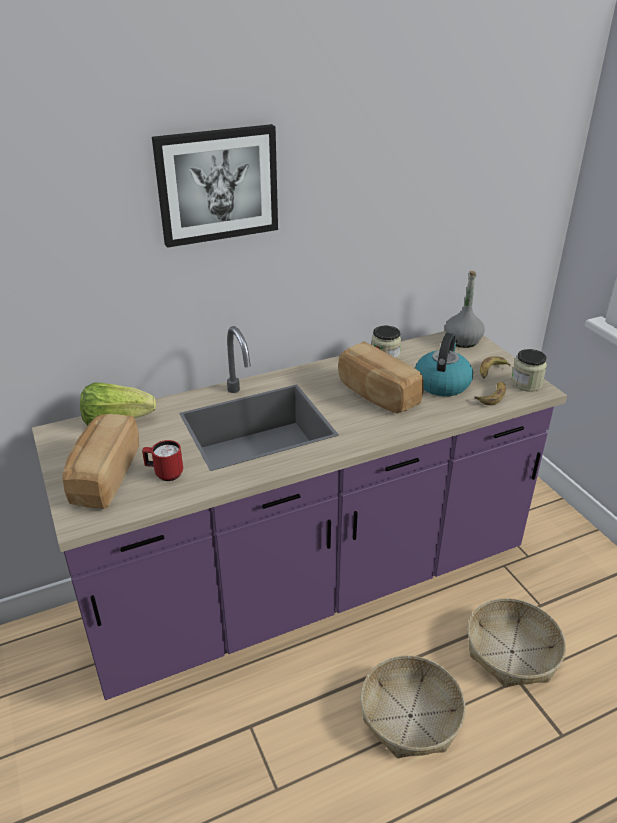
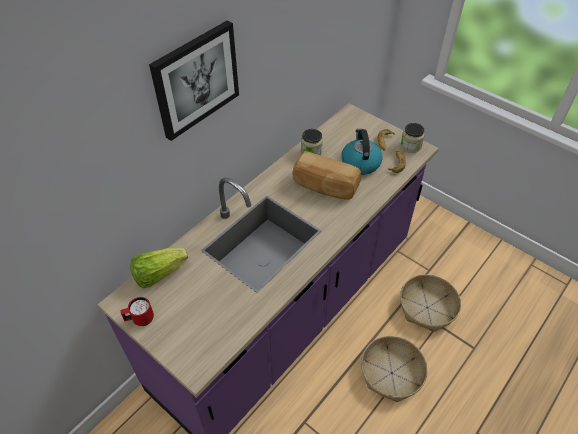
camera: 25 degrees left, 15 degrees up
(103, 477) = (186, 327): bread -> none
(164, 474) = (227, 307): red mug -> red mug (140, 319)
(463, 341) = (352, 119): grey bottle -> none

